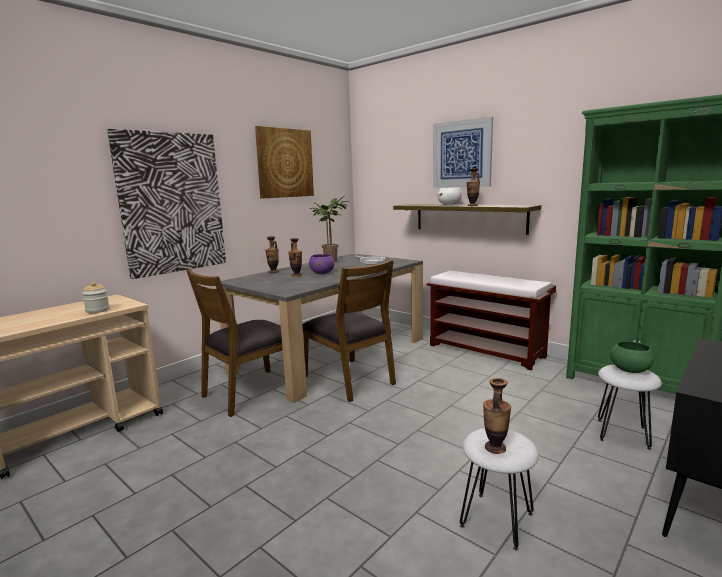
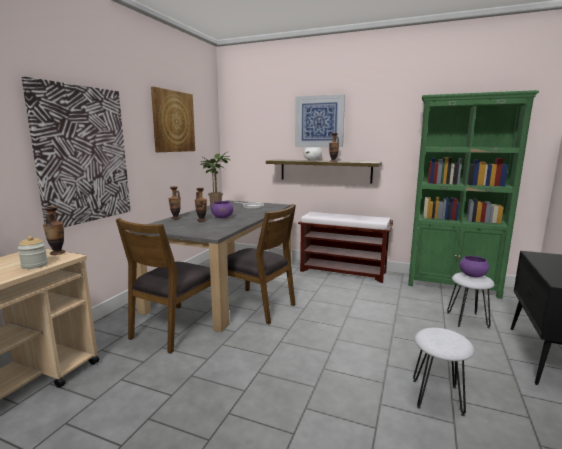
camera: 20 degrees left, 0 degrees up
(495, 448) = (445, 343): vase -> vase (57, 253)
(630, 370) = (472, 276): green bowl -> purple bowl

